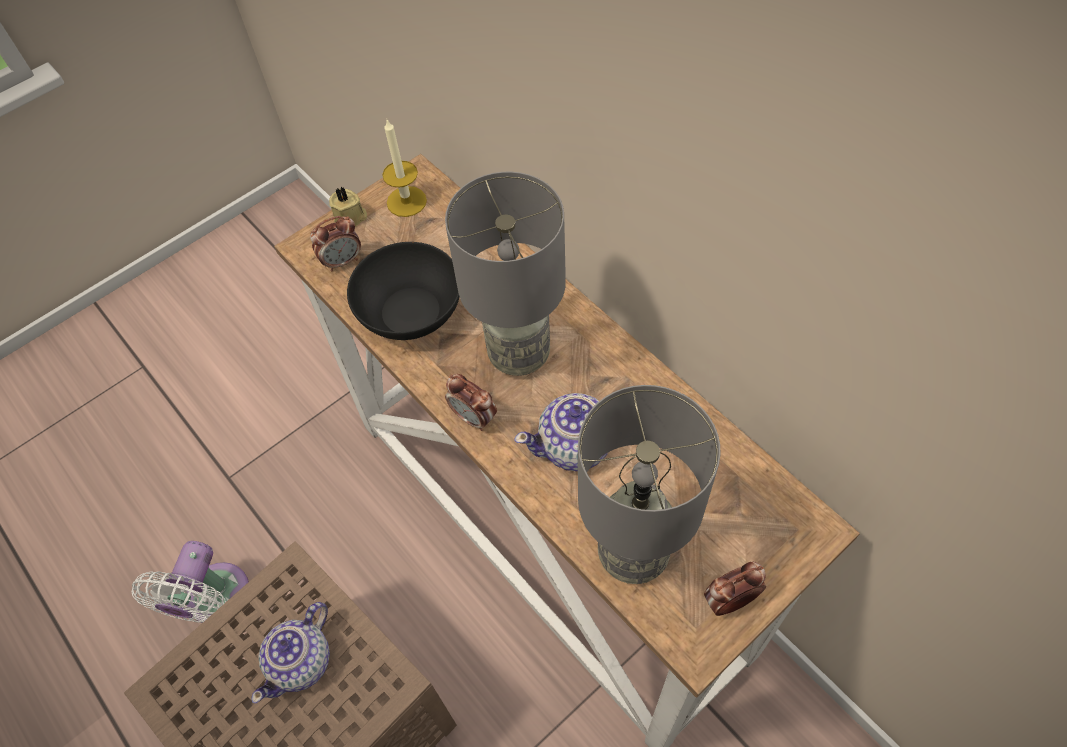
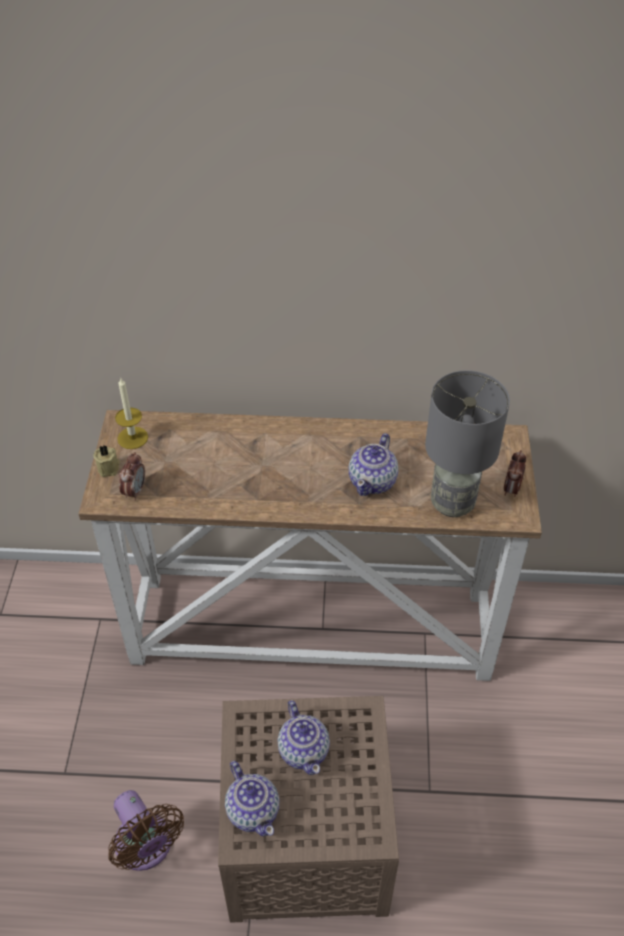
camera: 50 degrees left, 10 degrees down
(201, 673) = (253, 810): none -> teapot
(215, 601) = (146, 847): white fan -> brown fan
(410, 311) = (209, 486): black bowl -> none
(474, 417) = (309, 507): alarm clock -> none
(520, 353) = (294, 463): grey table lamp -> none

